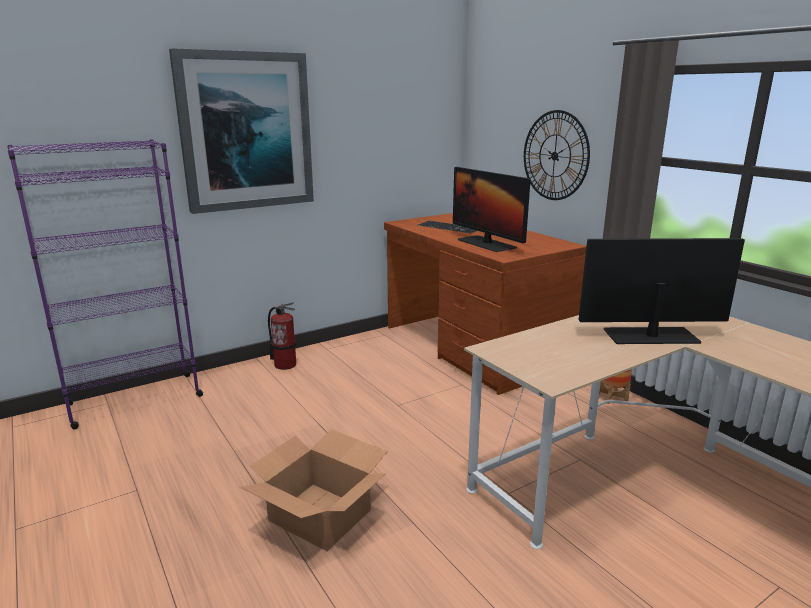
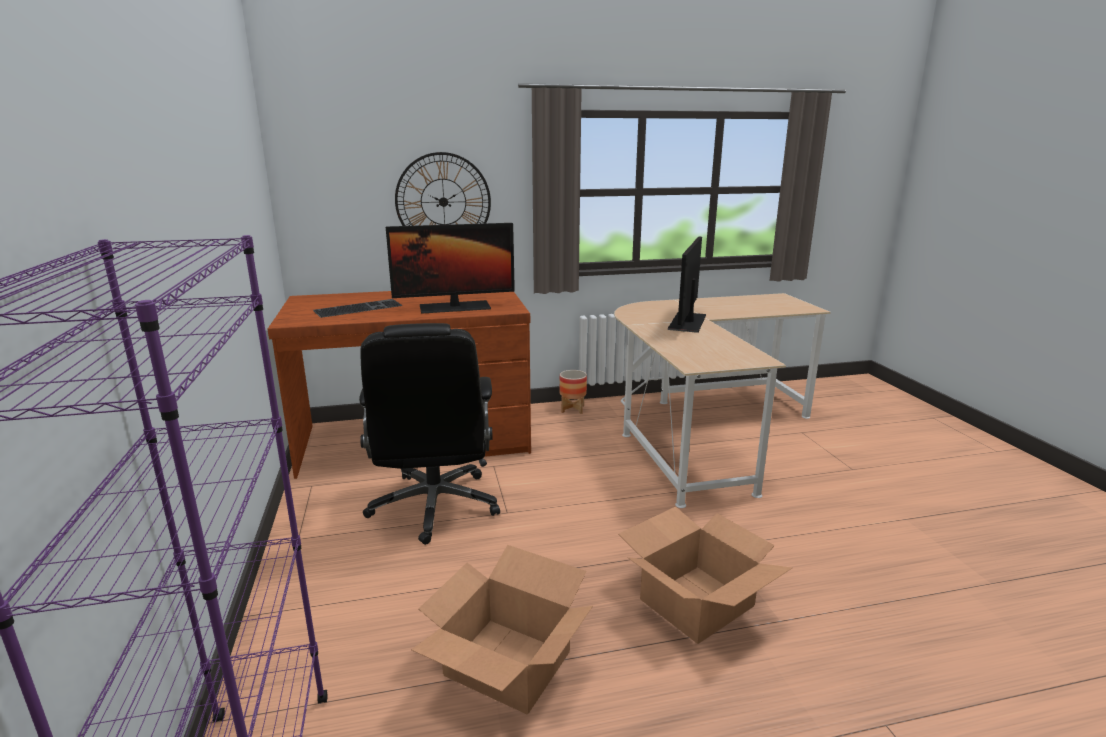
camera: 70 degrees left, 0 degrees up
(233, 441) = (507, 664): none -> cardboard box
(246, 131) = (168, 207): picture -> none
(285, 364) = (307, 586): fire extinguisher -> none
(387, 377) = (434, 506): none -> black office chair

